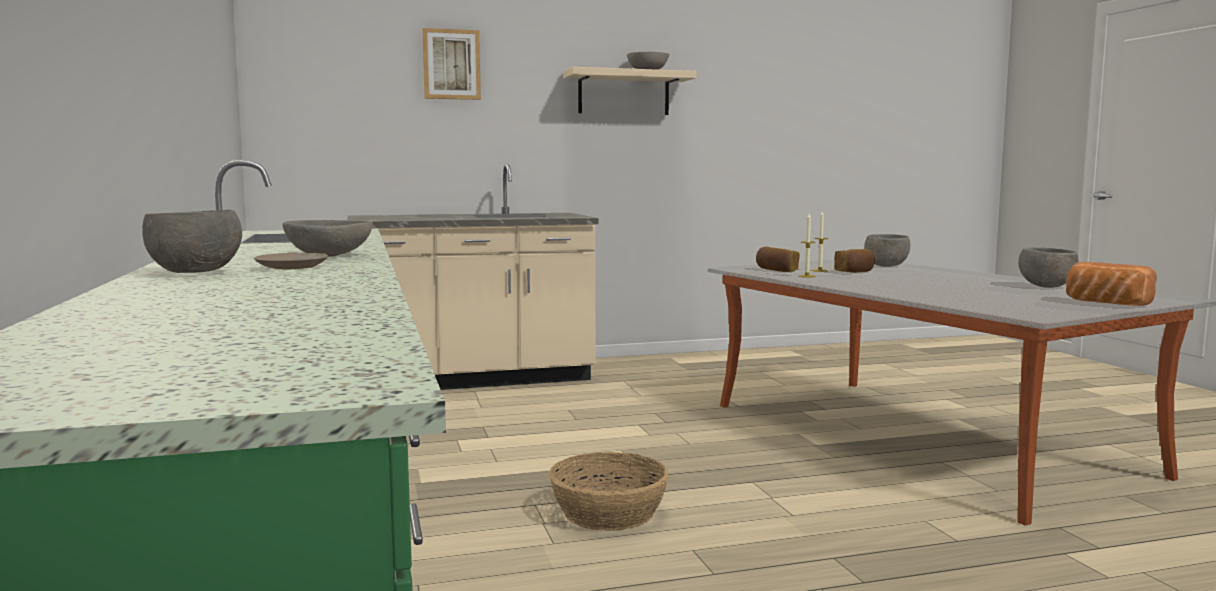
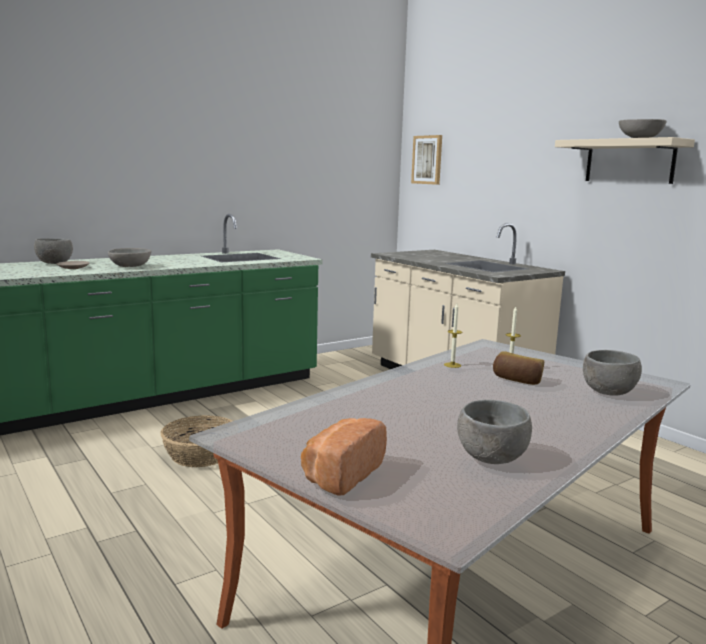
camera: 70 degrees right, 5 degrees up
(451, 64) = (501, 141): picture -> picture (427, 160)
(776, 270) = (488, 356): bread -> none

